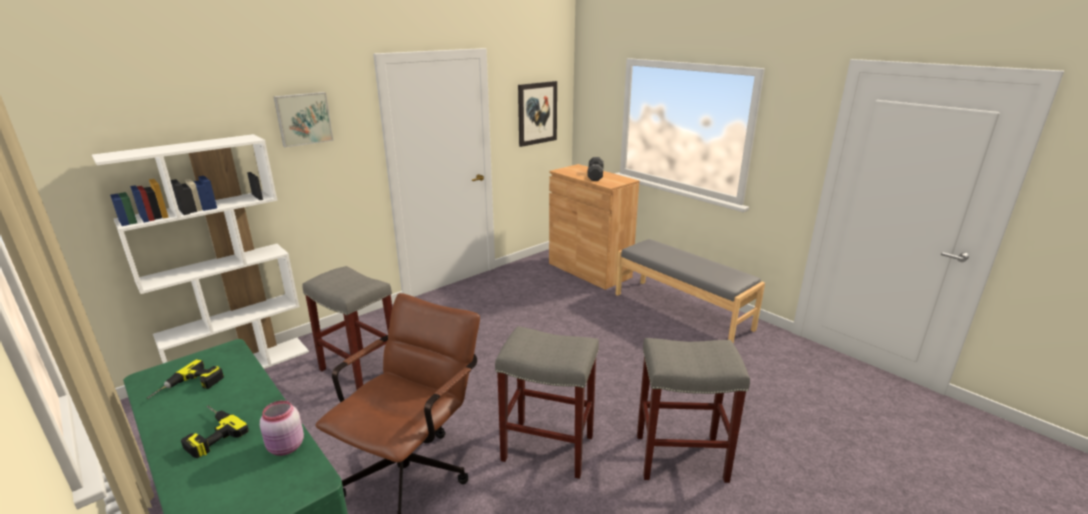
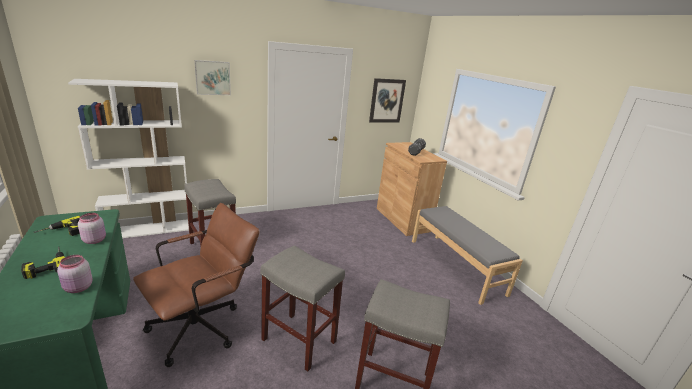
camera: 15 degrees right, 0 degrees up
(248, 385) = (94, 240): none -> pink jar

